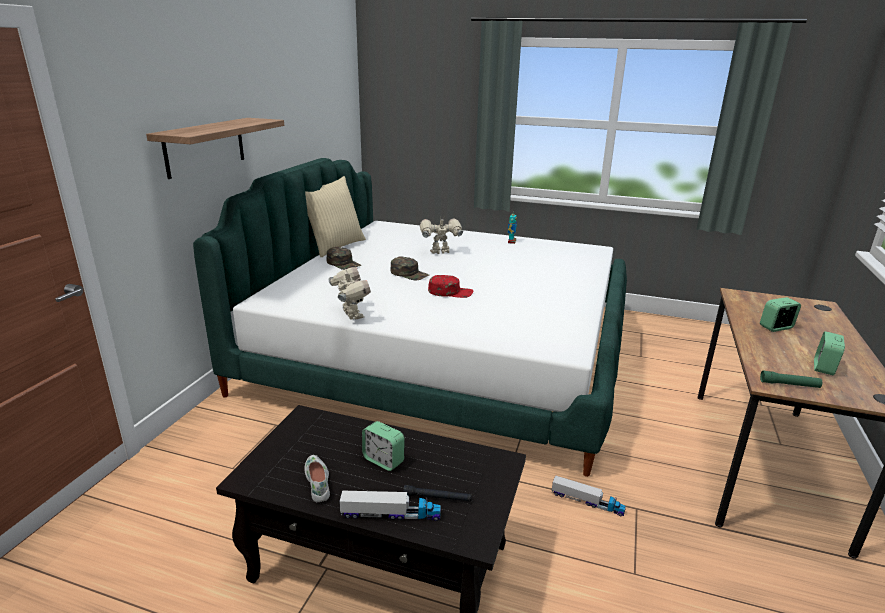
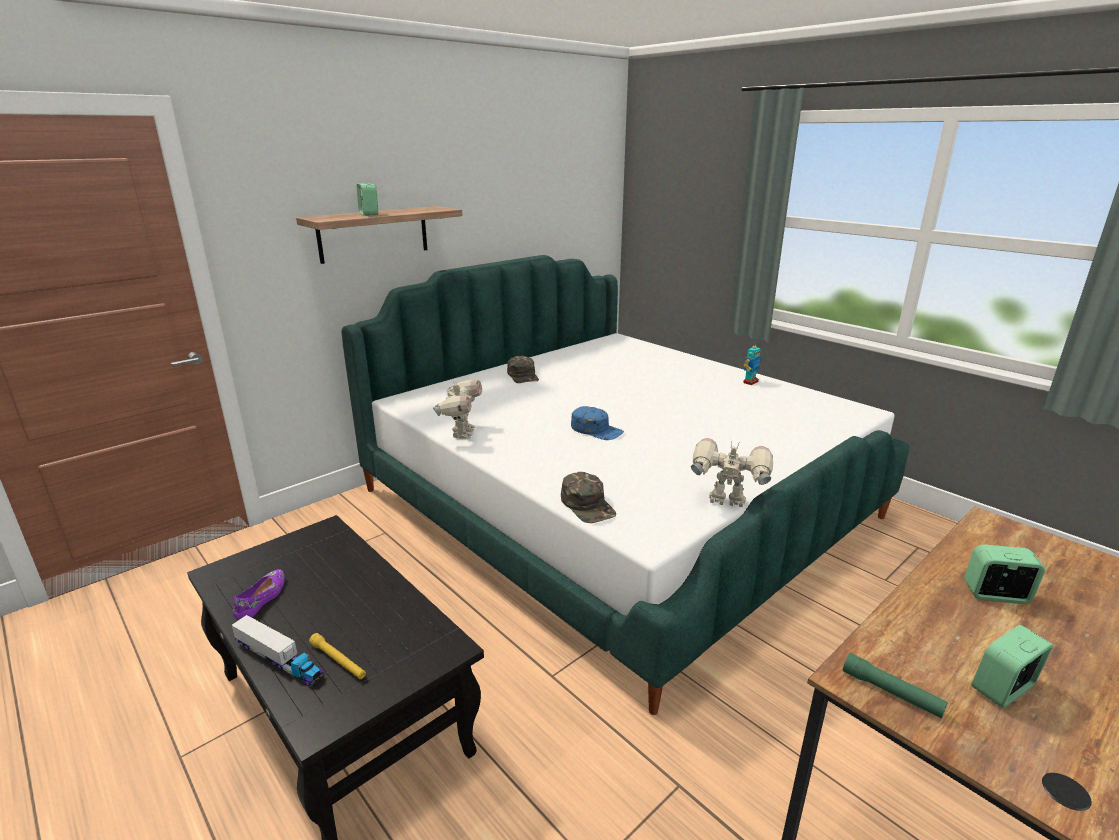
camera: 30 degrees right, 0 degrees up
(318, 481) = (262, 599): white shoe -> purple shoe
(335, 246) = (538, 355): beige pillow -> none
(383, 460) = (339, 599): alarm clock -> alarm clock (369, 214)
(409, 274) = (577, 399): green cap -> green cap (588, 505)
(437, 498) = (338, 661): black flashlight -> yellow flashlight
(440, 253) = (643, 381): toy robot -> toy robot (726, 503)
(450, 292) = (597, 430): red cap -> blue cap
(587, 502) = (621, 747): toy truck -> none

